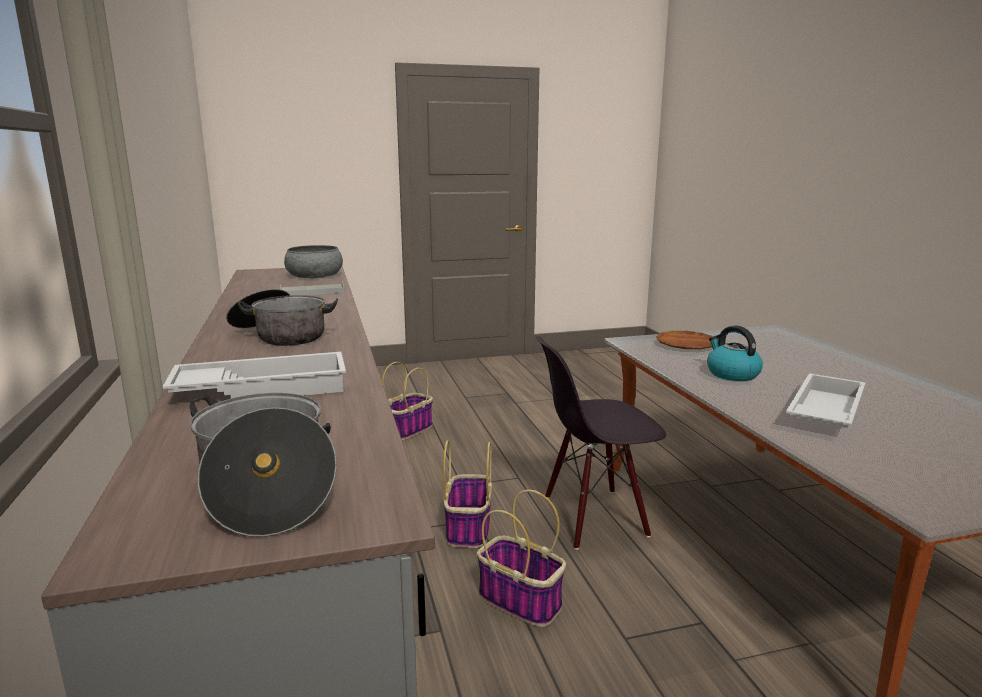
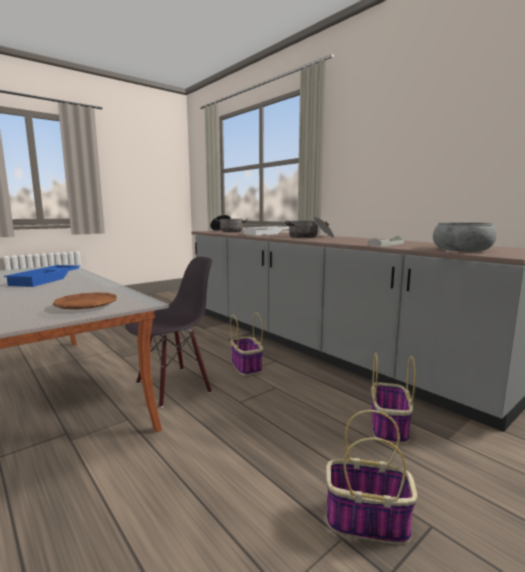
camera: 155 degrees right, 5 degrees down
(521, 601) = (201, 349): basket -> basket (365, 521)
(731, 374) = (74, 289): kettle -> none
(823, 412) = (47, 280): white tray -> blue tray

